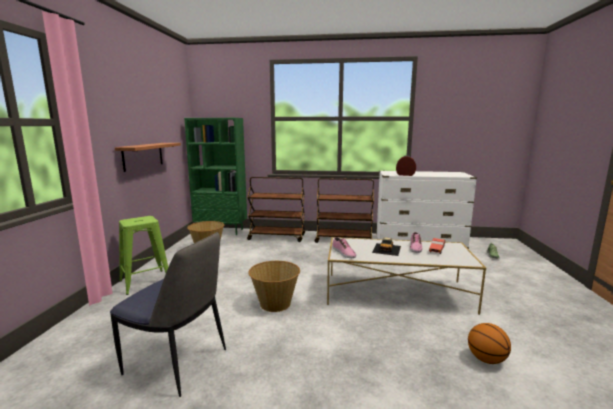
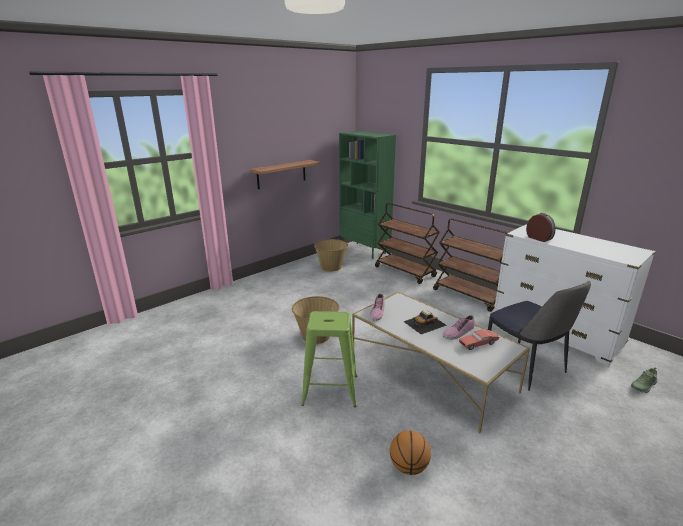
camera: 40 degrees right, 10 degrees up
(146, 282) = (260, 282): green stool -> green stool (331, 390)
(178, 363) = (213, 350): chair -> chair (526, 367)

